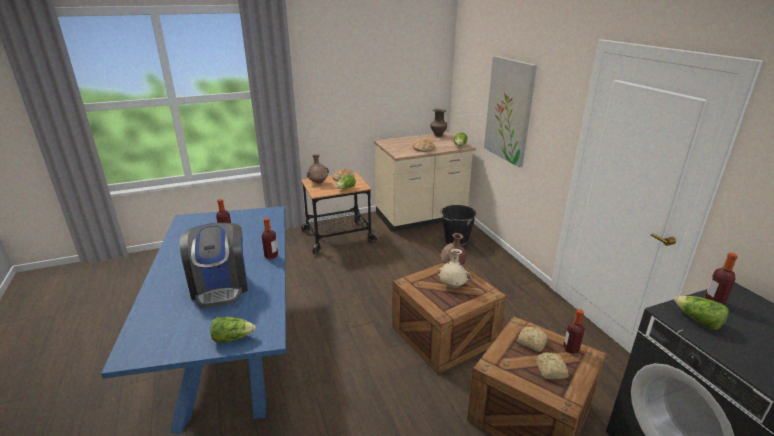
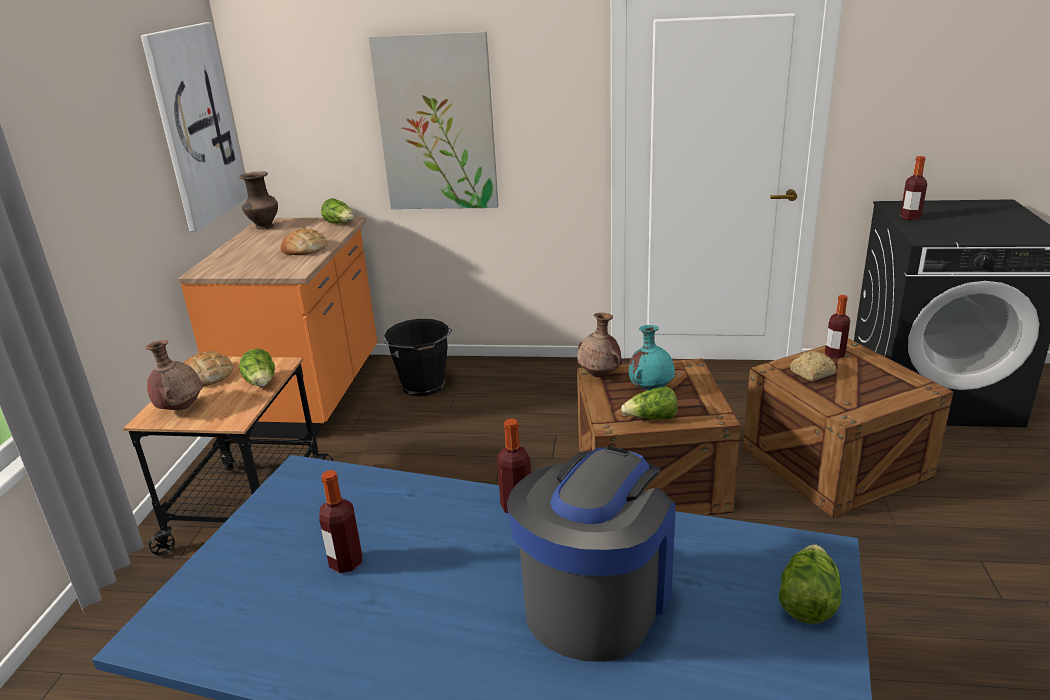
camera: 60 degrees left, 0 degrees up
(220, 287) = (597, 598): coffee machine -> coffee machine turned 75 degrees counterclockwise
(418, 81) = (195, 125): none -> picture
(420, 217) = (309, 394): beige counter -> orange counter
(453, 286) = (651, 389): beige vase -> turquoise vase
(550, 371) = (870, 379): bread -> none
(698, 321) = (942, 232): lettuce -> lettuce (651, 418)

